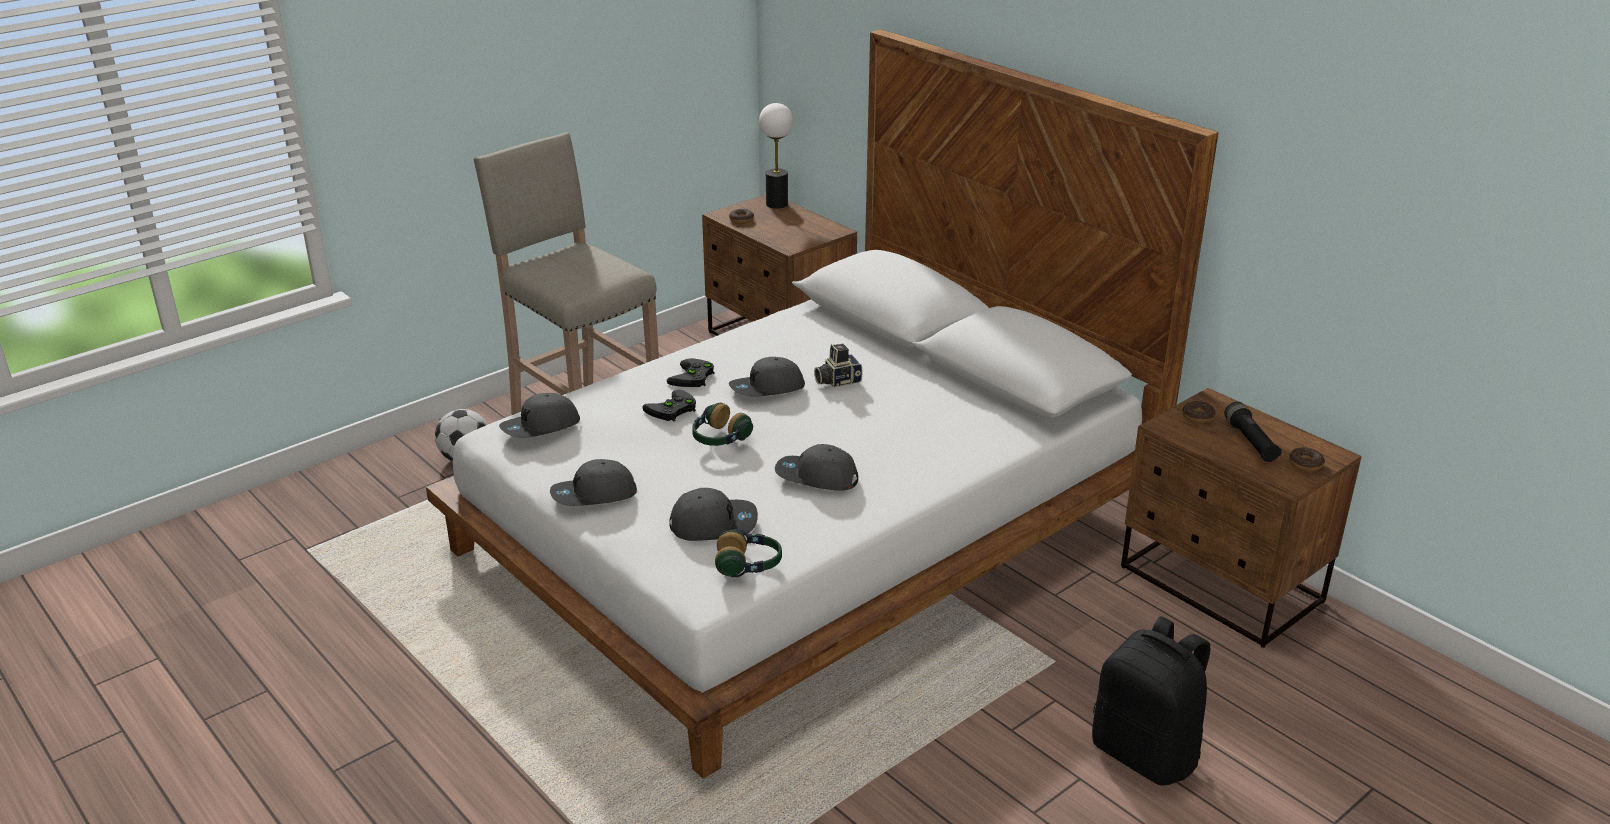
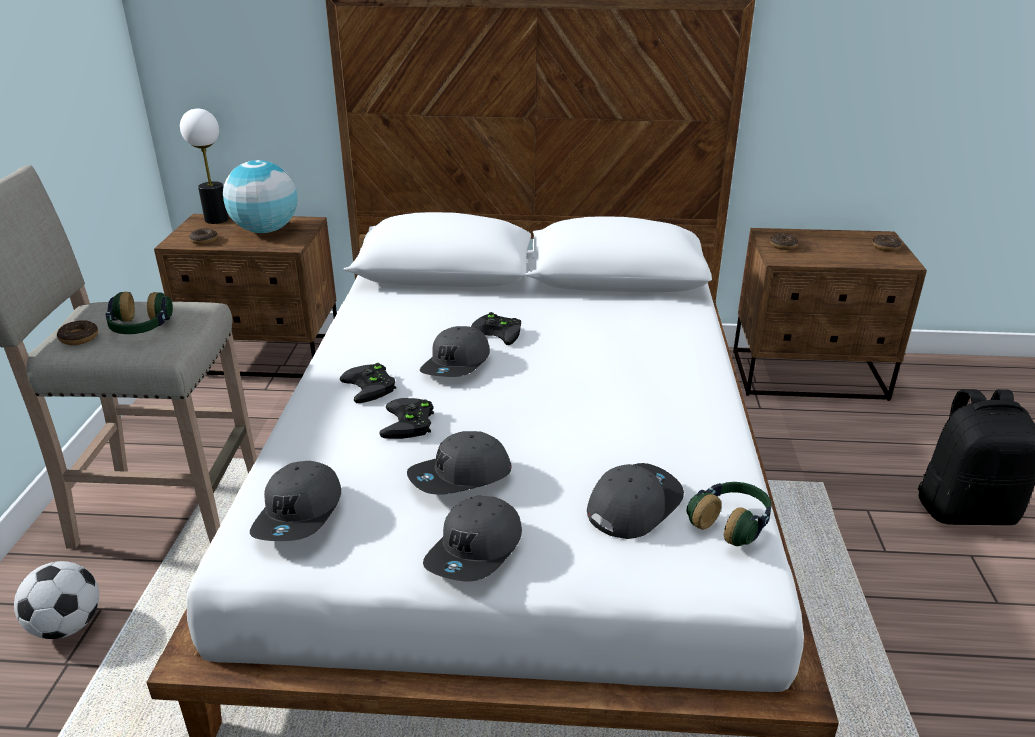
camera: 45 degrees left, 0 degrees up
(543, 265) = (79, 338): none -> donut
(719, 439) = (499, 426): headphones -> headphones (140, 329)
(794, 227) = (266, 230): none -> globe
(816, 478) = (632, 414): grey cap -> grey cap (460, 477)
(837, 381) = (499, 332): camera -> black game controller
(1250, 441) = (836, 247): black flashlight -> none

